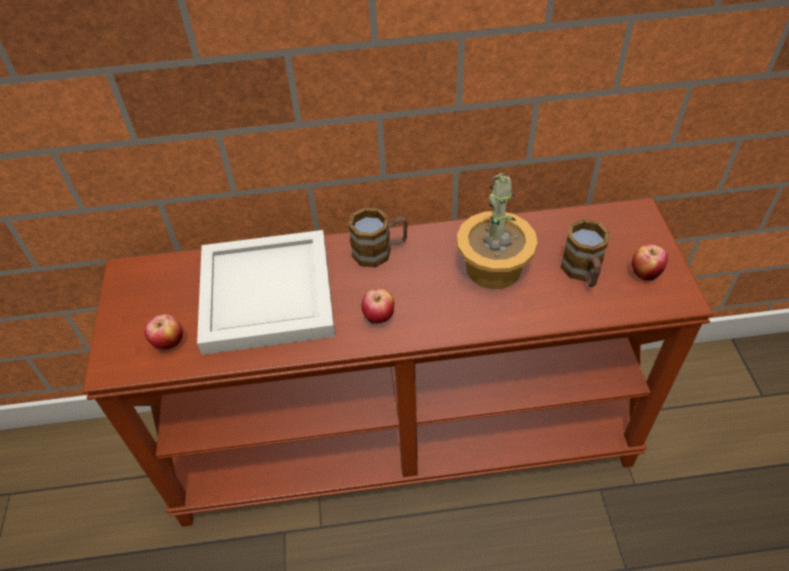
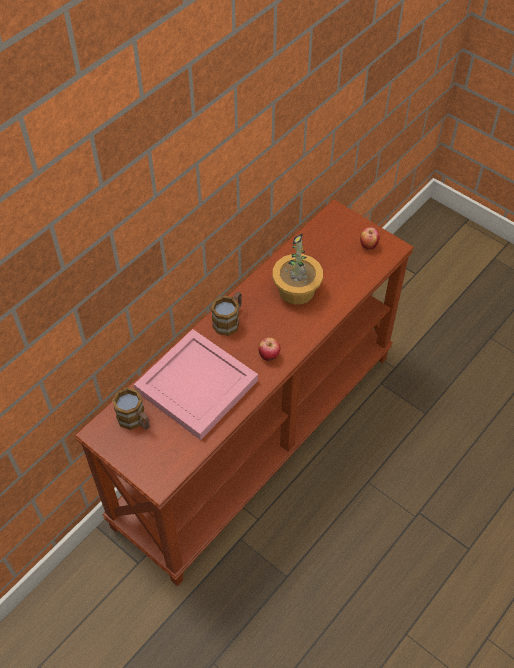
camera: 45 degrees left, 5 degrees up
(169, 344) = (176, 448): apple -> none
(269, 296) = (198, 385): white tray -> pink tray
(583, 272) = (340, 264): mug -> mug (135, 420)

